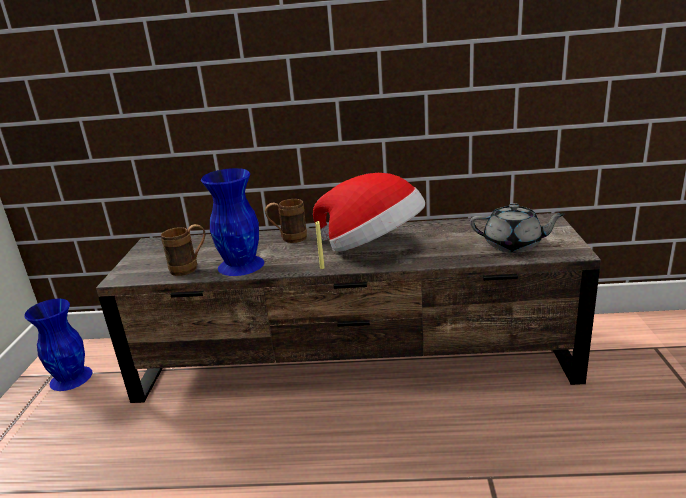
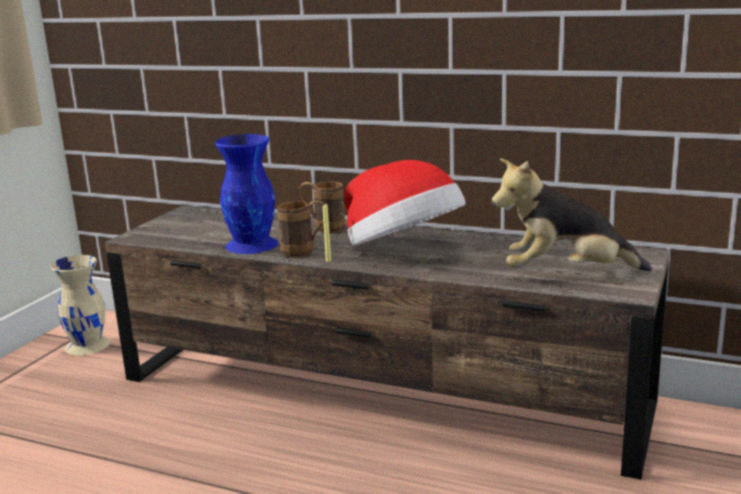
camera: 20 degrees right, 5 degrees down
(71, 377) = (88, 344): blue vase -> beige vase
(190, 268) = (202, 239): brown mug -> brown mug (305, 251)
(513, 245) = (565, 274): grey teapot -> plush toy

